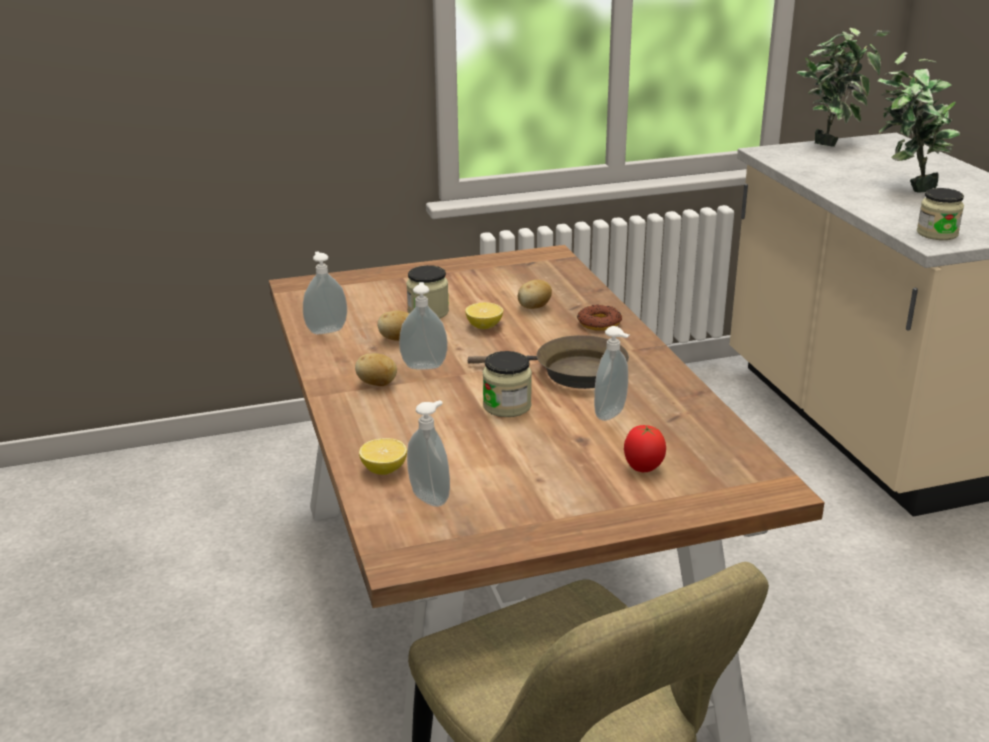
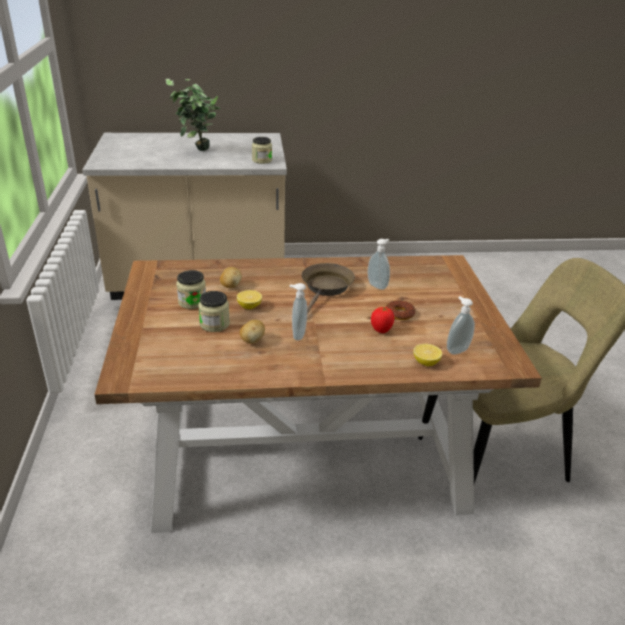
camera: 80 degrees left, 5 degrees up
(326, 330) = (220, 370): soap dispenser -> none
(377, 384) = (317, 355): potato -> none
(507, 406) = (360, 314): jar -> jar (192, 302)
(599, 323) = (265, 270): donut -> donut (399, 314)
(643, 468) = (433, 287): tomato -> tomato (381, 331)
(831, 144) = (105, 148): potted plant -> none

